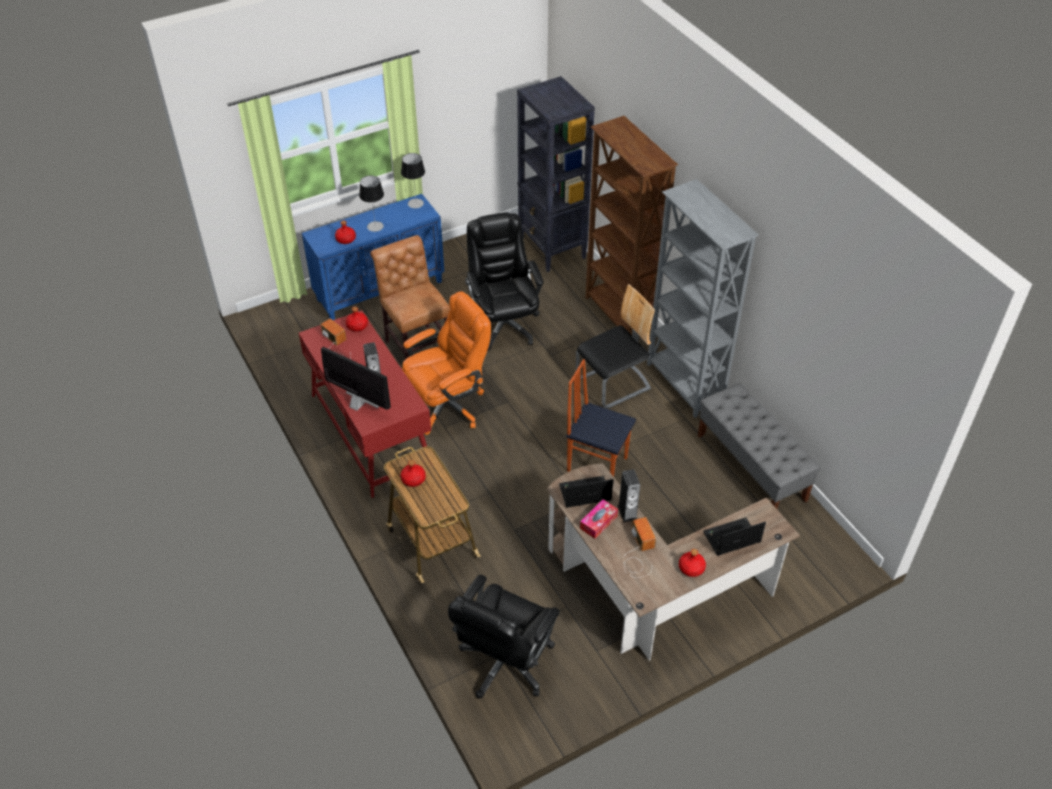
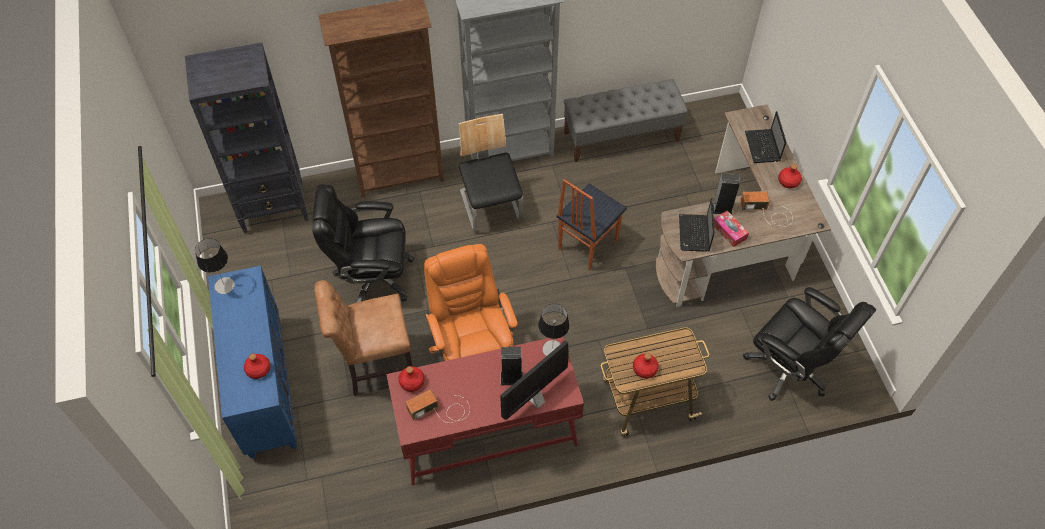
camera: 75 degrees left, 10 degrees up
(375, 226) = (248, 334): table lamp -> table lamp (552, 349)

